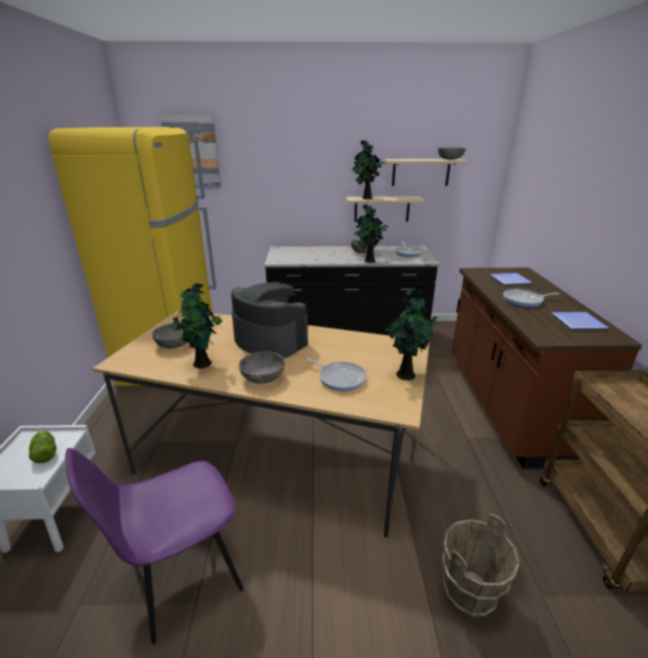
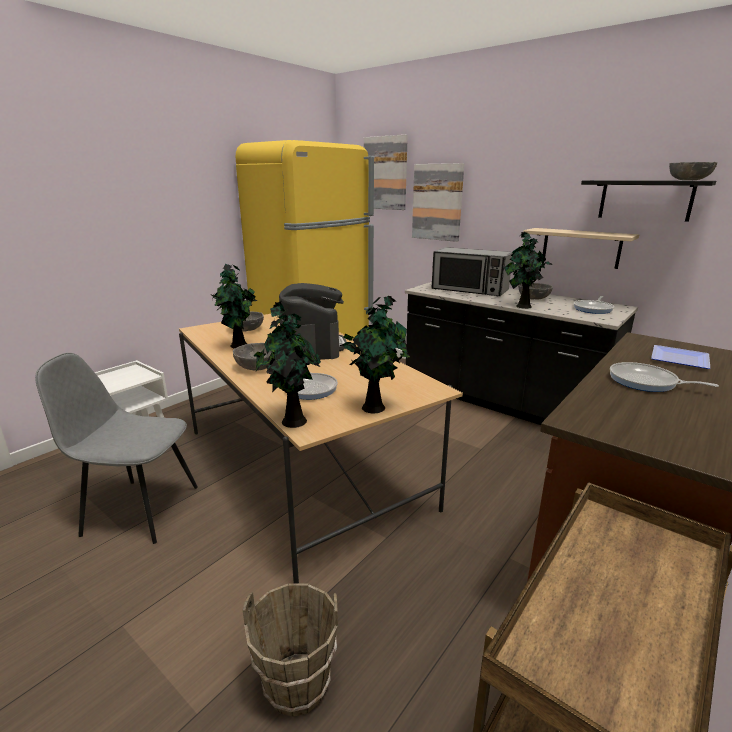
camera: 40 degrees right, 5 degrees down
(45, 452) = (127, 379): lettuce -> none
(181, 574) = (139, 509): purple chair -> grey chair
(255, 179) = (437, 202): none -> picture
(311, 254) = (469, 290): none -> microwave
(366, 198) = (553, 230): potted plant -> potted plant (292, 421)
(420, 172) = (645, 200): beige shelf -> black shelf
(580, 323) = (685, 428): plate -> none

